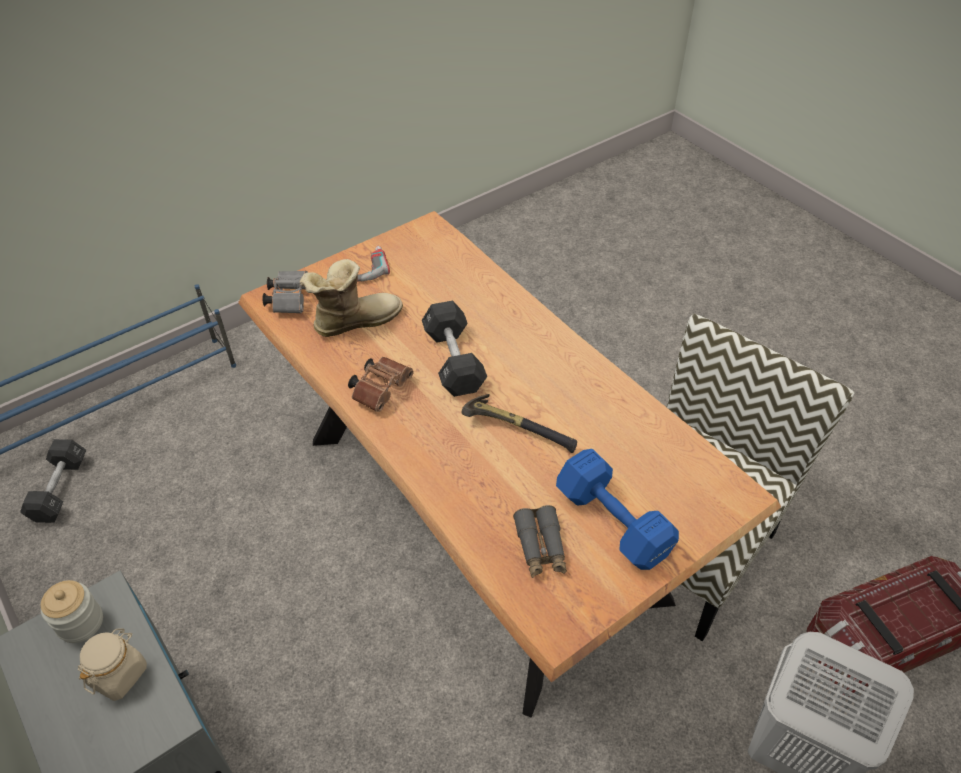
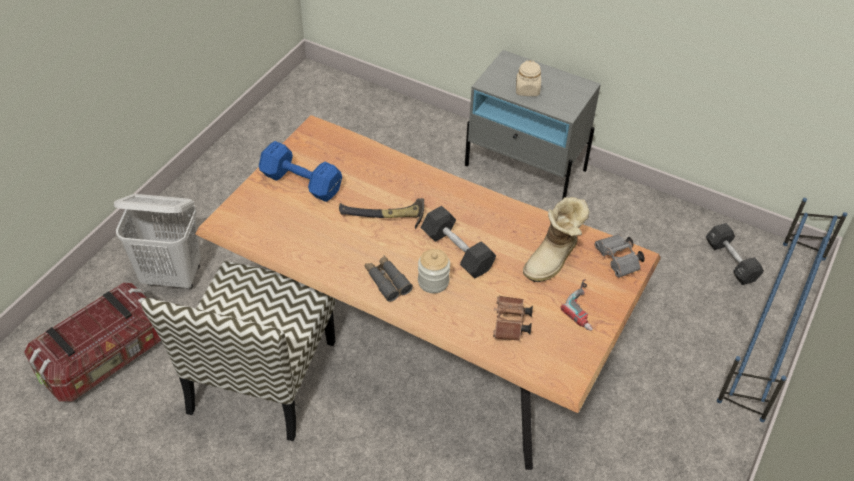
camera: 155 degrees right, 0 degrees up
(80, 623) = (567, 100): jar -> jar (433, 282)
(382, 389) = (493, 216): brown binoculars -> brown binoculars (510, 325)
(540, 547) = (339, 159): grey binoculars -> grey binoculars (387, 281)

